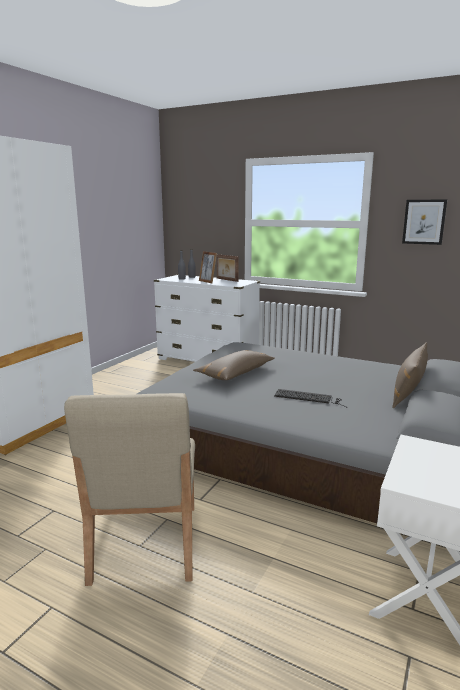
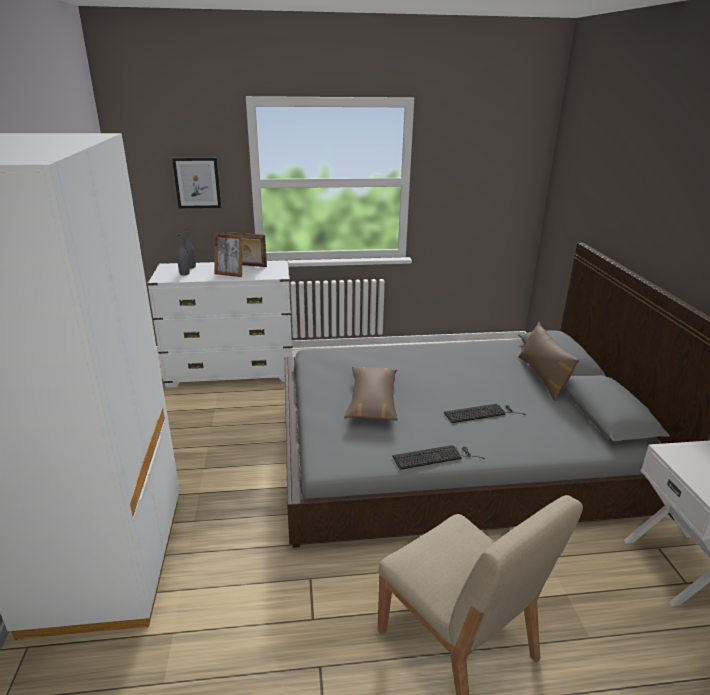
camera: 35 degrees left, 10 degrees up
(229, 408) = (435, 457): none -> keyboard
(424, 222) = (468, 177): picture -> picture (197, 183)

